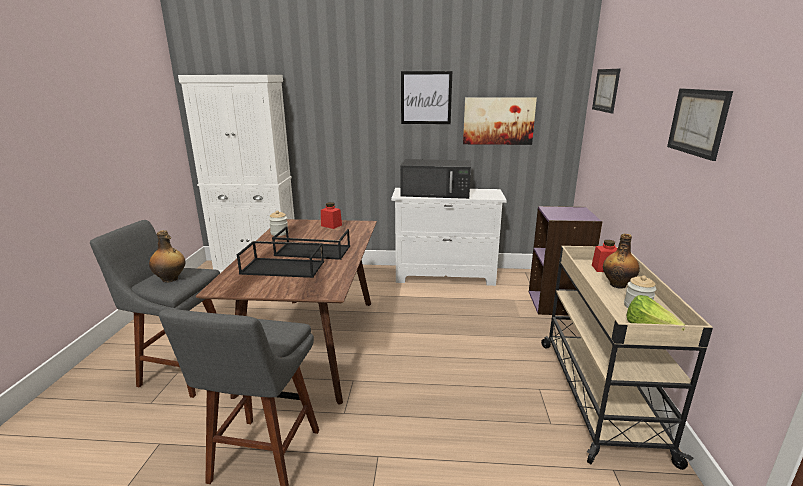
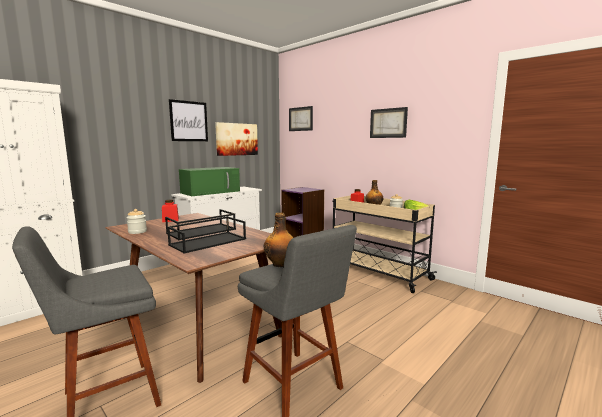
camera: 50 degrees left, 10 degrees down
(171, 279) = (110, 279): bottle -> bottle (280, 264)
(436, 193) = (211, 192): black microwave -> green microwave

